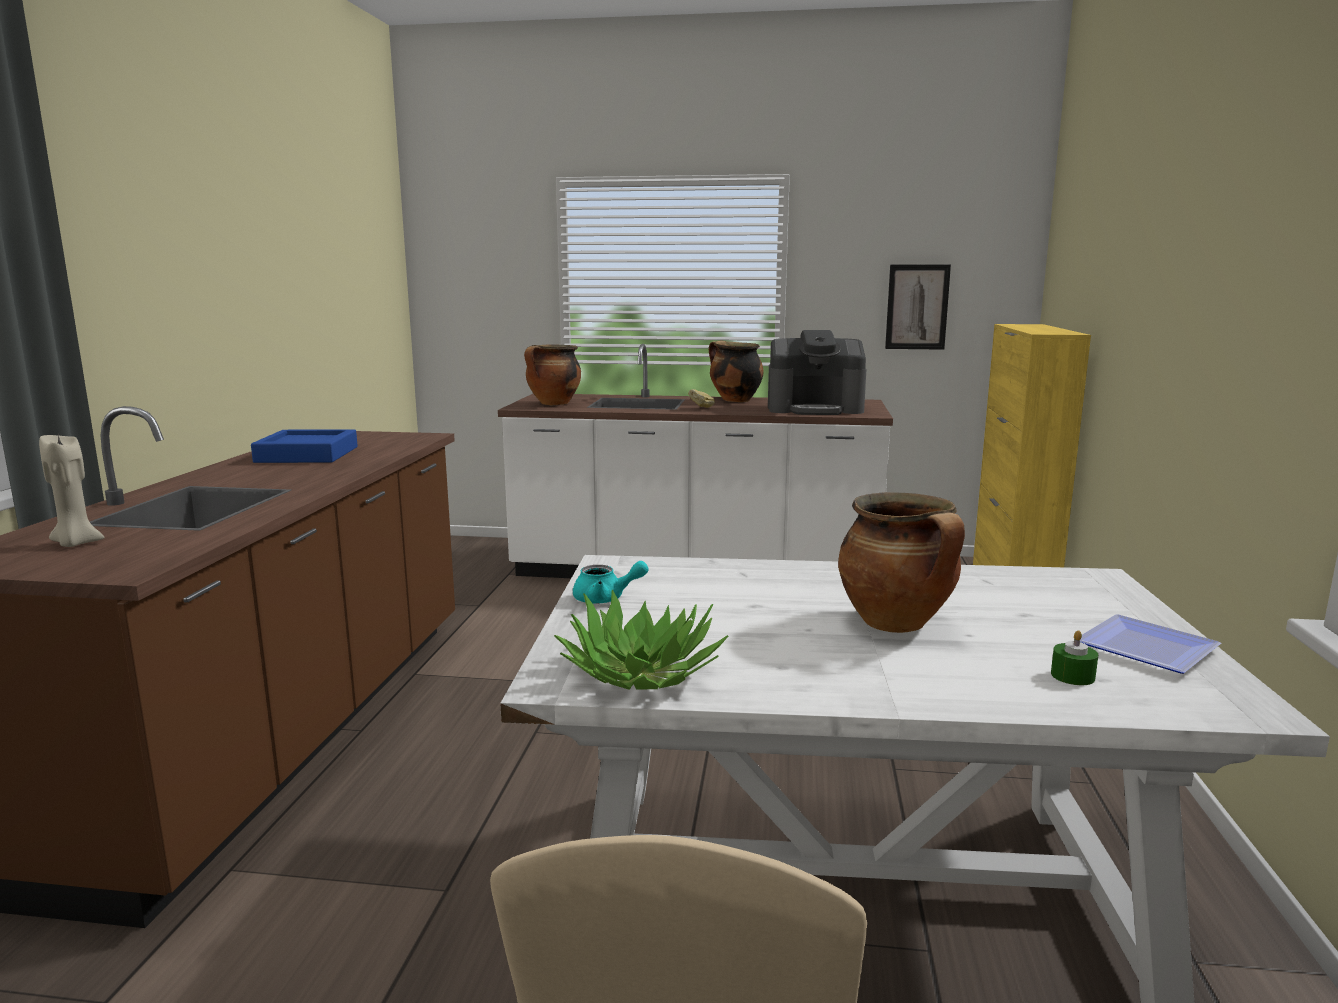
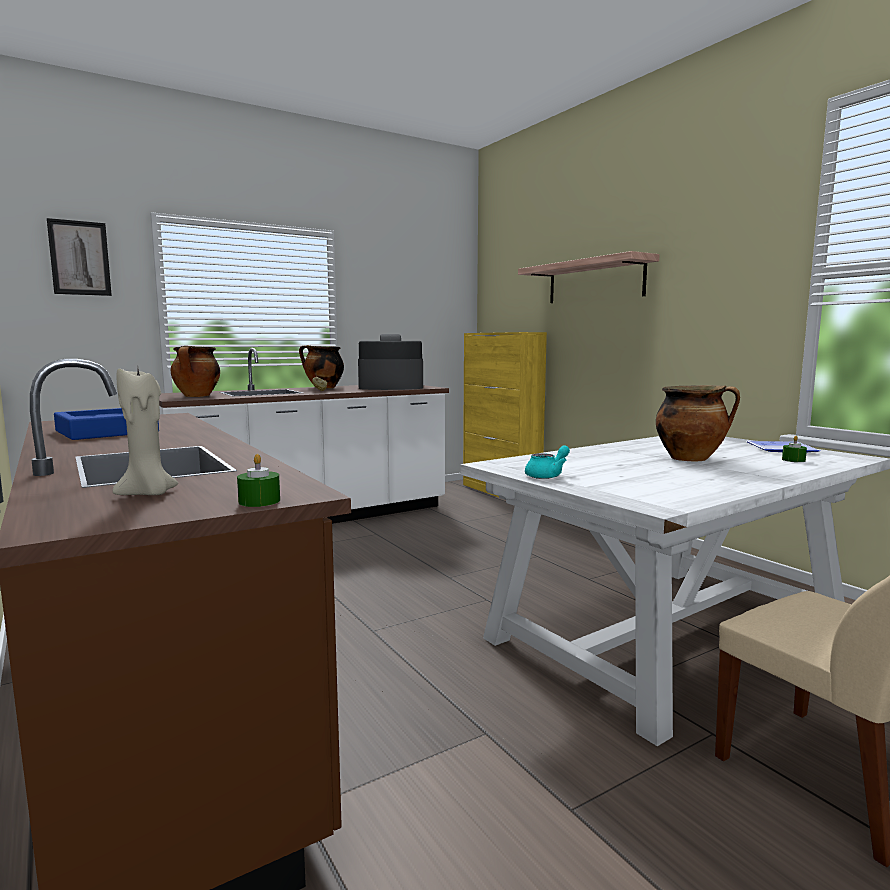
camera: 40 degrees left, 5 degrees down
(86, 571) = (259, 501): none -> green candle
(642, 671) = (672, 493): potted plant -> none
(815, 409) = (390, 387): coffee machine -> coffee machine turned 150 degrees counterclockwise
(917, 307) = (415, 324): picture -> picture (80, 258)
(1146, 250) = (595, 281): none -> shelf

